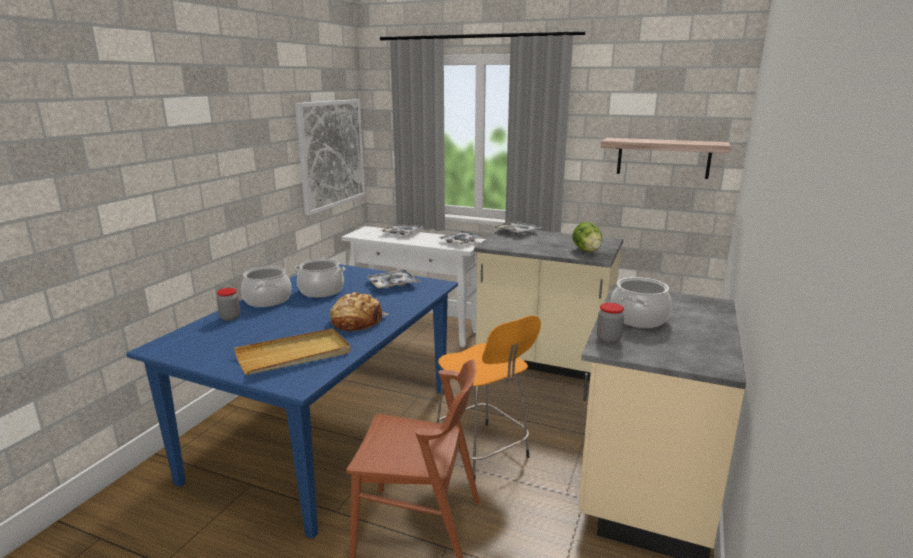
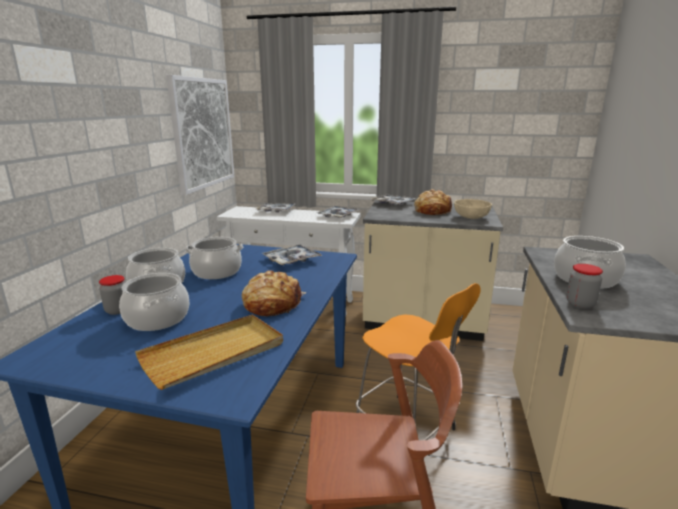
camera: 10 degrees left, 0 degrees up
(259, 326) = (157, 318): none -> cooking pot
(552, 242) = (432, 211): none -> bread
(587, 251) = (471, 217): lettuce -> beige bowl
(663, 158) = (525, 129): shelf -> none

